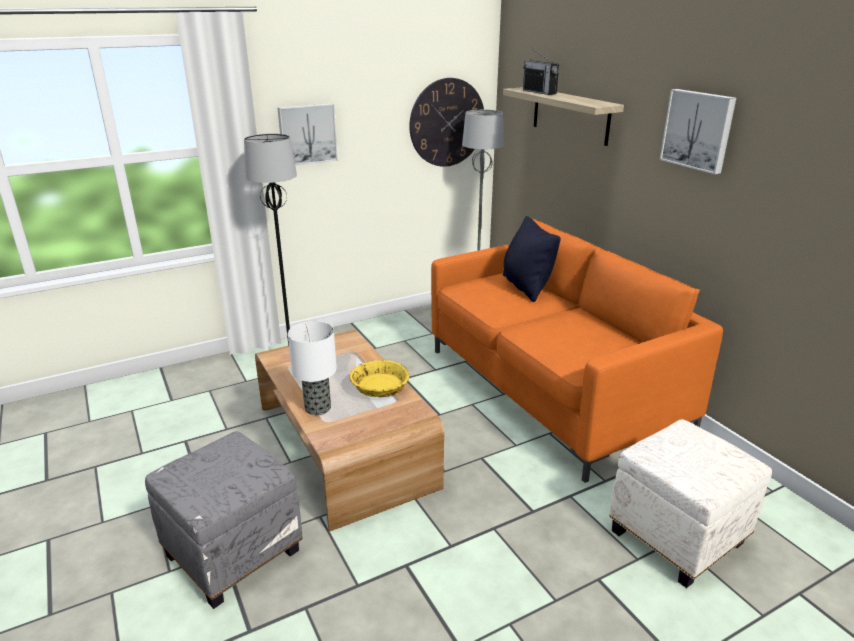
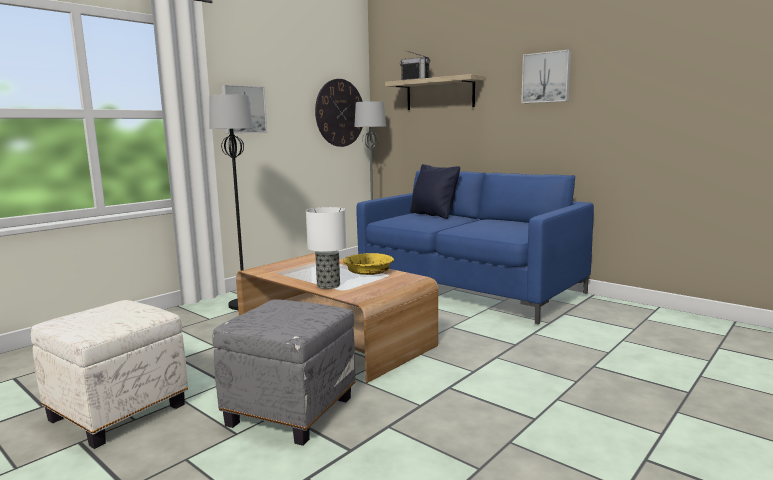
camera: 20 degrees left, 15 degrees down
(550, 390) = (468, 290): orange sofa -> blue sofa
(676, 535) = (621, 338): white ottoman -> white ottoman (119, 411)

